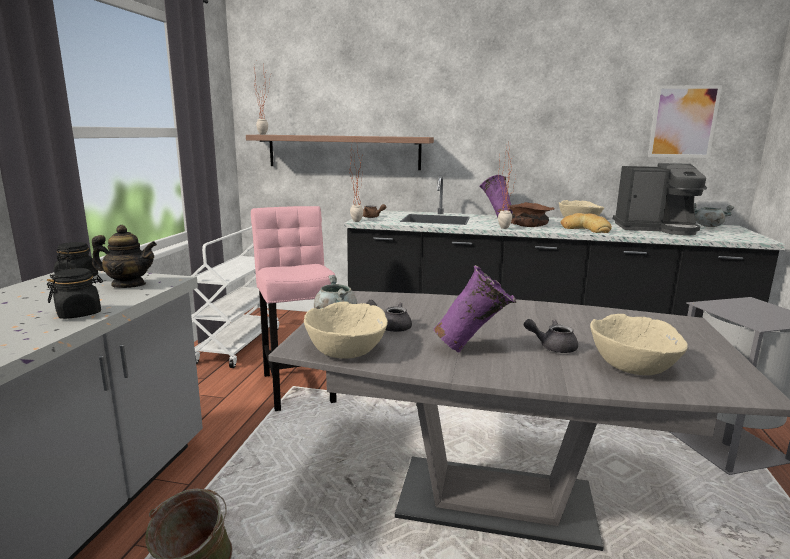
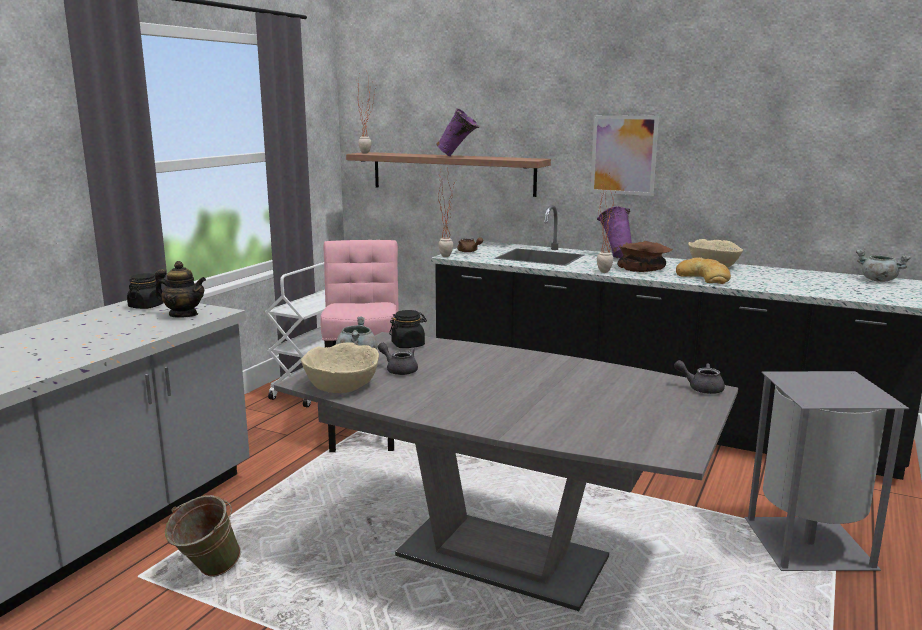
camera: 15 degrees right, 0 degrees up
(79, 313) = (133, 337): black jar -> black jar (408, 345)
(473, 349) = (455, 396): purple vase -> purple vase (458, 156)
(552, 347) = (533, 400): grey teapot -> grey teapot (701, 388)
(634, 365) = (592, 423): beige bowl -> none
(656, 229) = (798, 281): coffee machine -> none
(683, 122) = (853, 146): picture -> picture (623, 155)

